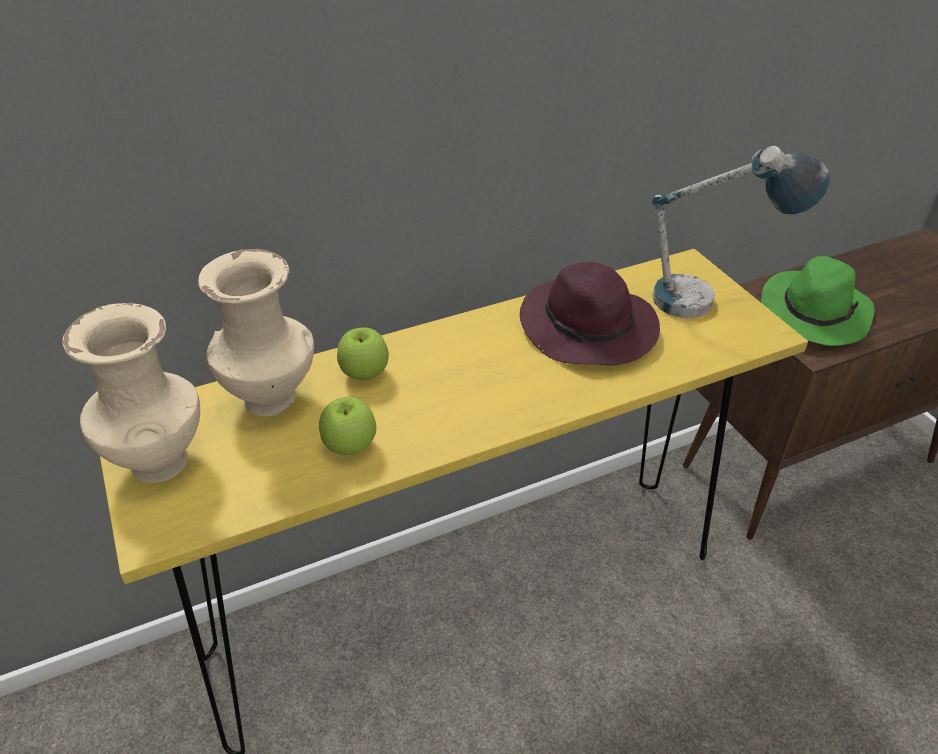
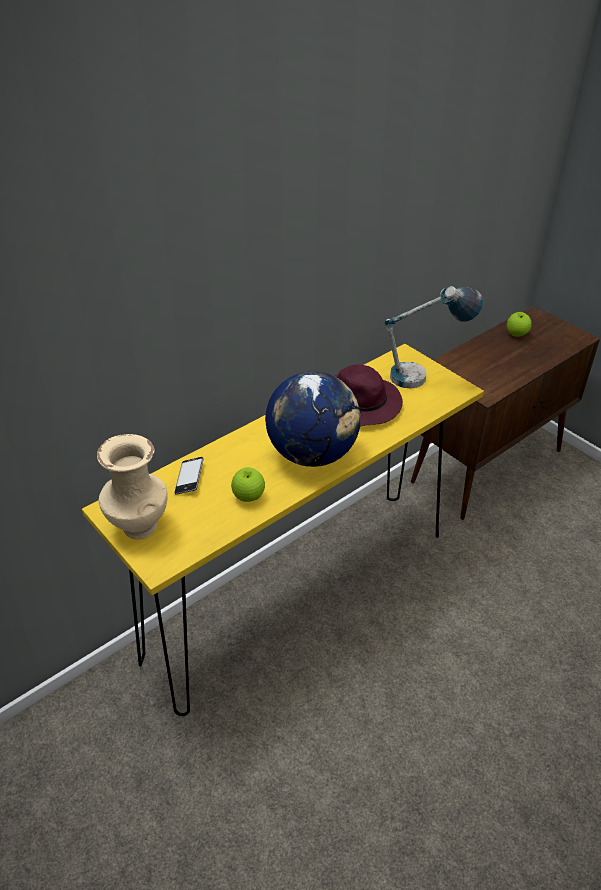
camera: 15 degrees left, 0 degrees up
(273, 399) = (189, 478): beige vase -> phone
(365, 374) = (238, 454): apple -> apple (516, 334)
(482, 395) = (313, 454): none -> globe
(813, 313) = (479, 371): green hat -> none

